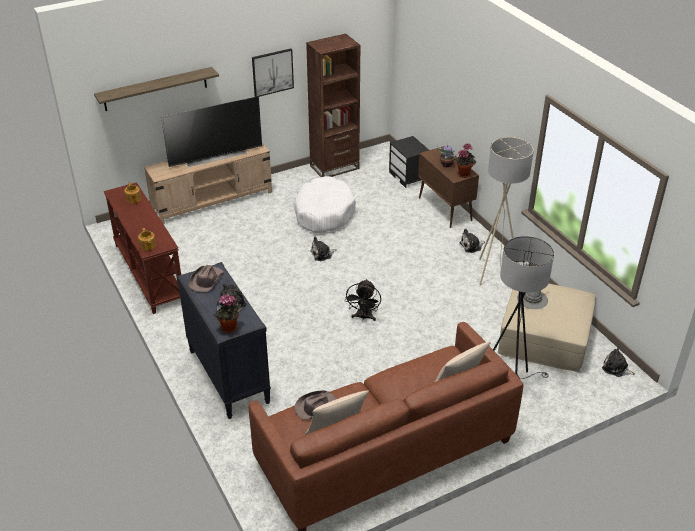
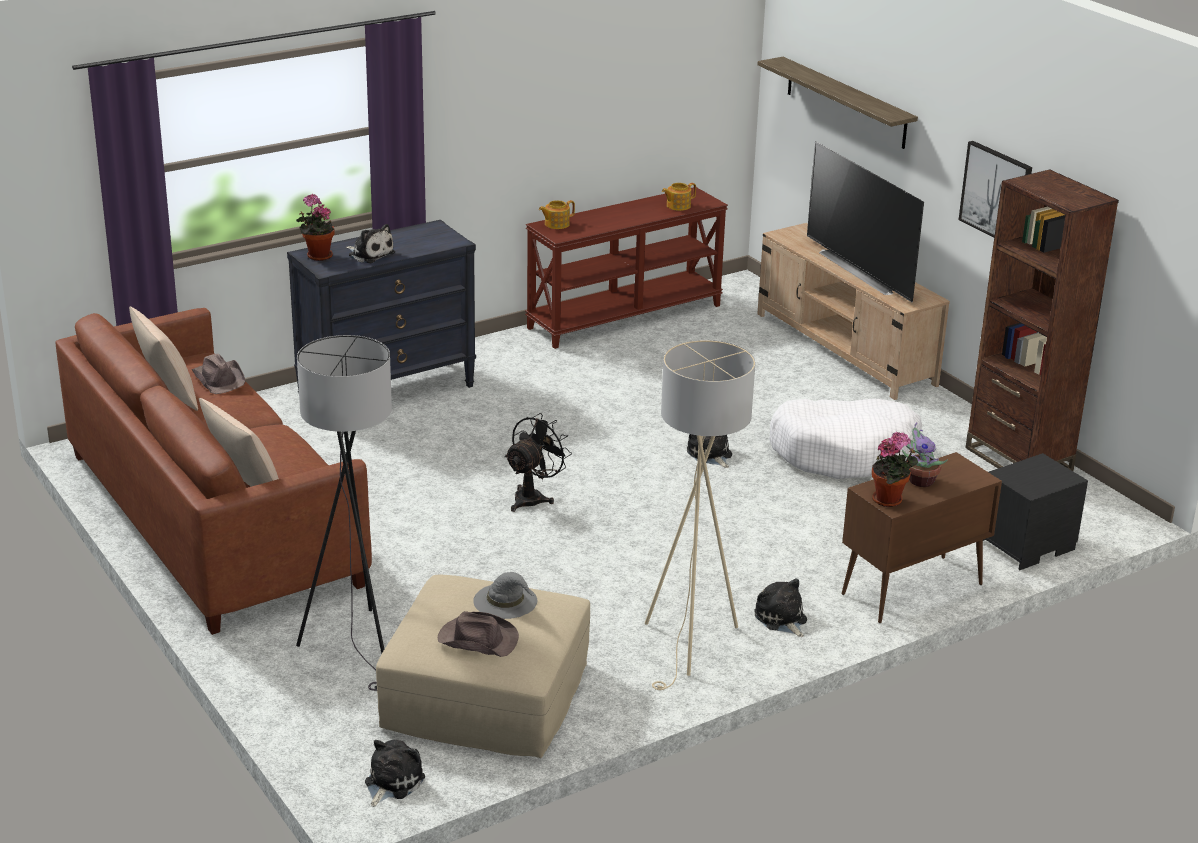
camera: 85 degrees right, 10 degrees down
(206, 280) = (429, 237): brown hat -> brown hat (477, 639)
(363, 317) = (533, 497): black fan -> black fan turned 120 degrees clockwise

